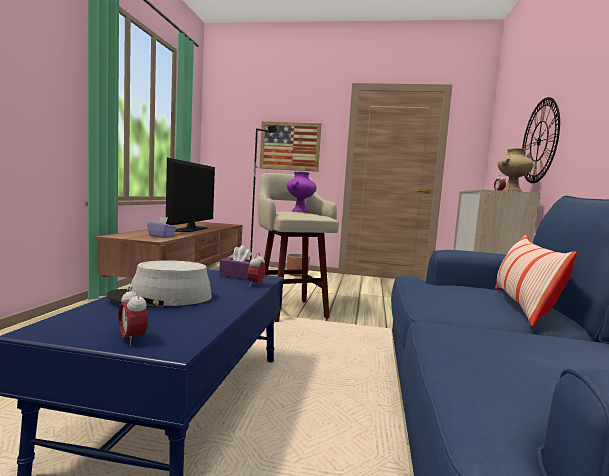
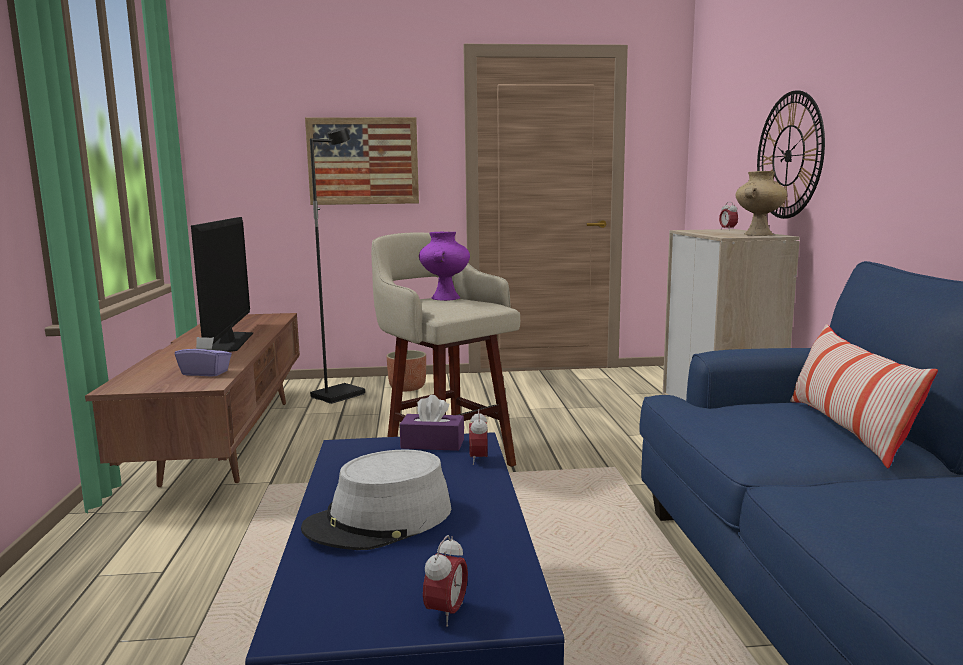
camera: 15 degrees left, 5 degrees up
(132, 340) = (446, 613): alarm clock -> alarm clock turned 105 degrees counterclockwise

